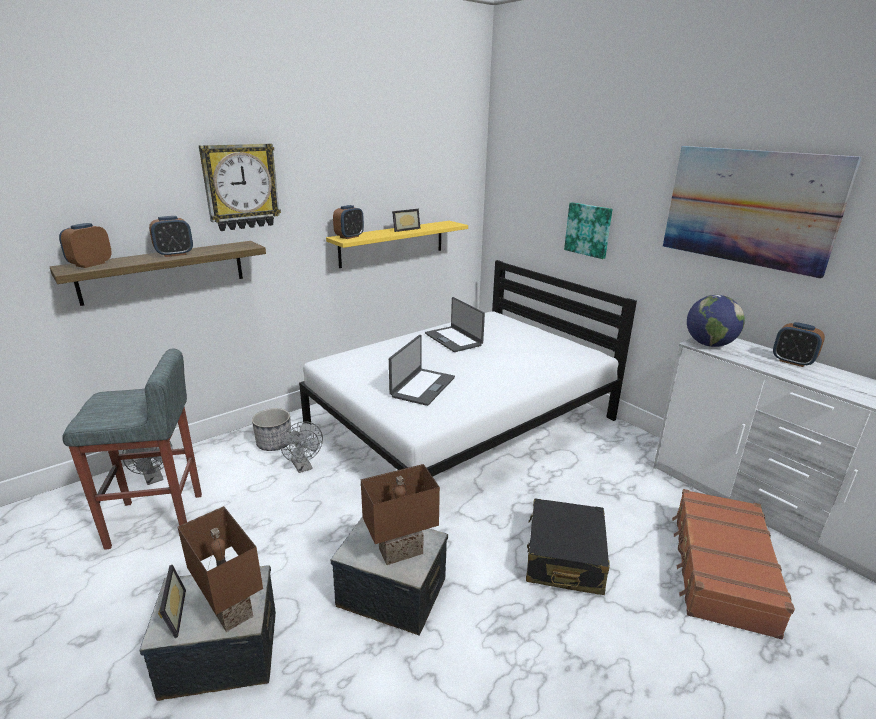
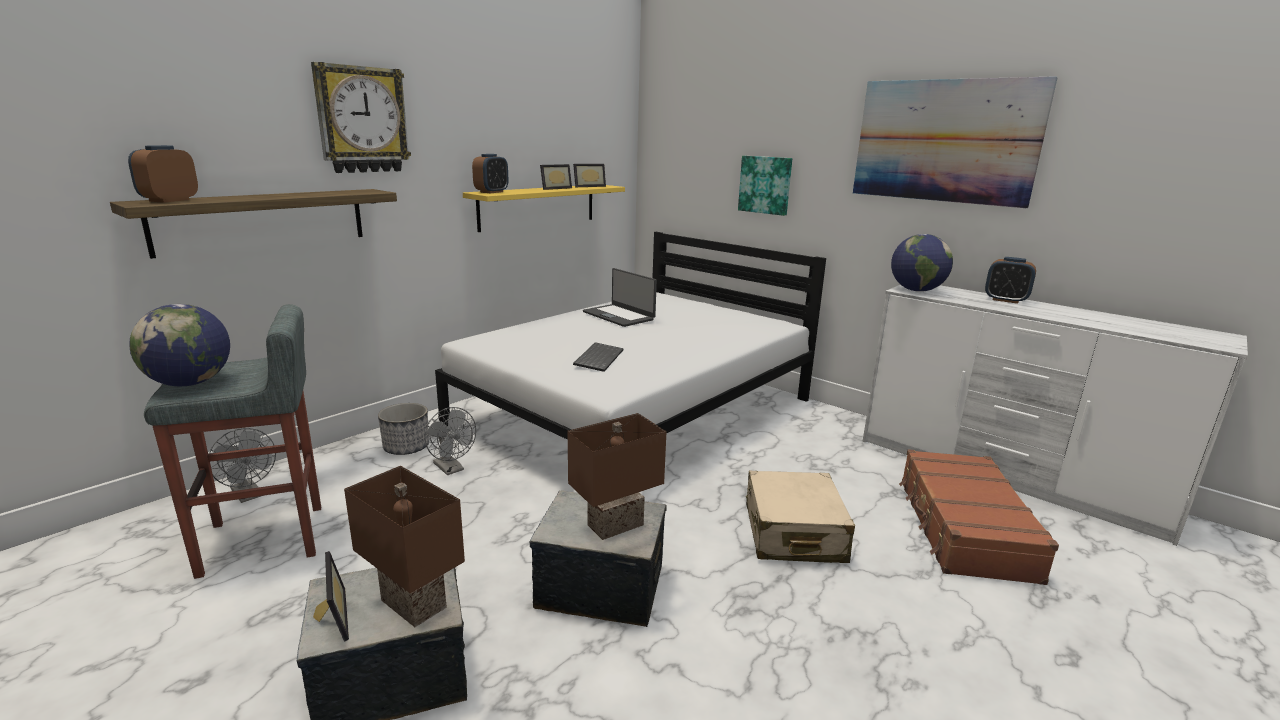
camera: 10 degrees left, 5 degrees down
(98, 412) = (190, 383): none -> globe
(174, 254) = (281, 195): alarm clock -> none
(422, 387) = (598, 358): laptop -> keyboard
(436, 225) = (588, 186): none -> picture frame
(564, 558) = (793, 533): black suitcase -> beige suitcase

